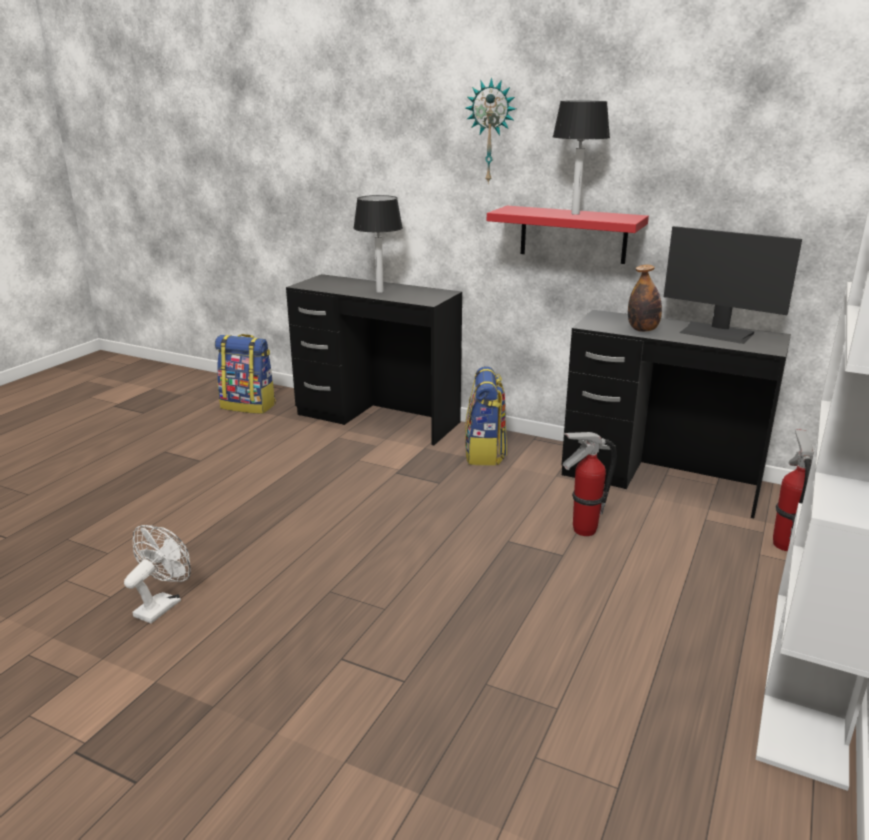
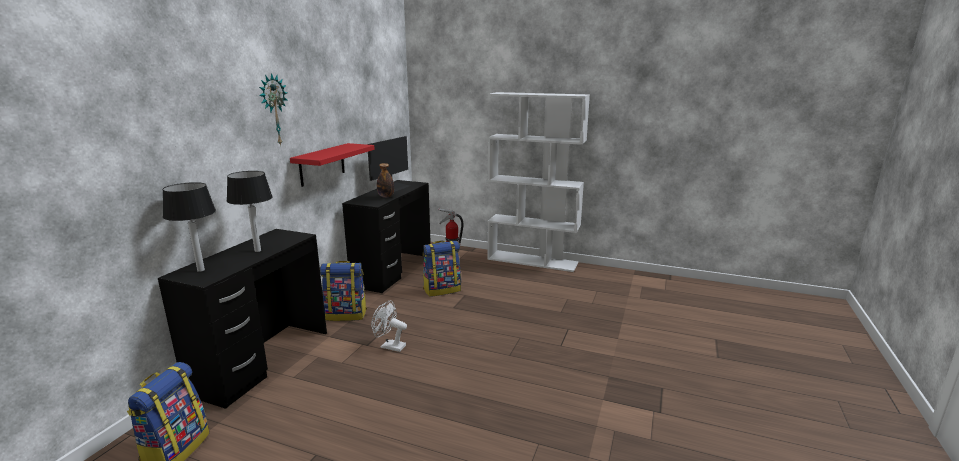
camera: 95 degrees left, 5 degrees down
(162, 605) = (539, 415): white fan -> white fan (389, 346)
(574, 213) = (336, 149): table lamp -> table lamp (200, 270)
(583, 530) = (442, 290): fire extinguisher -> backpack

